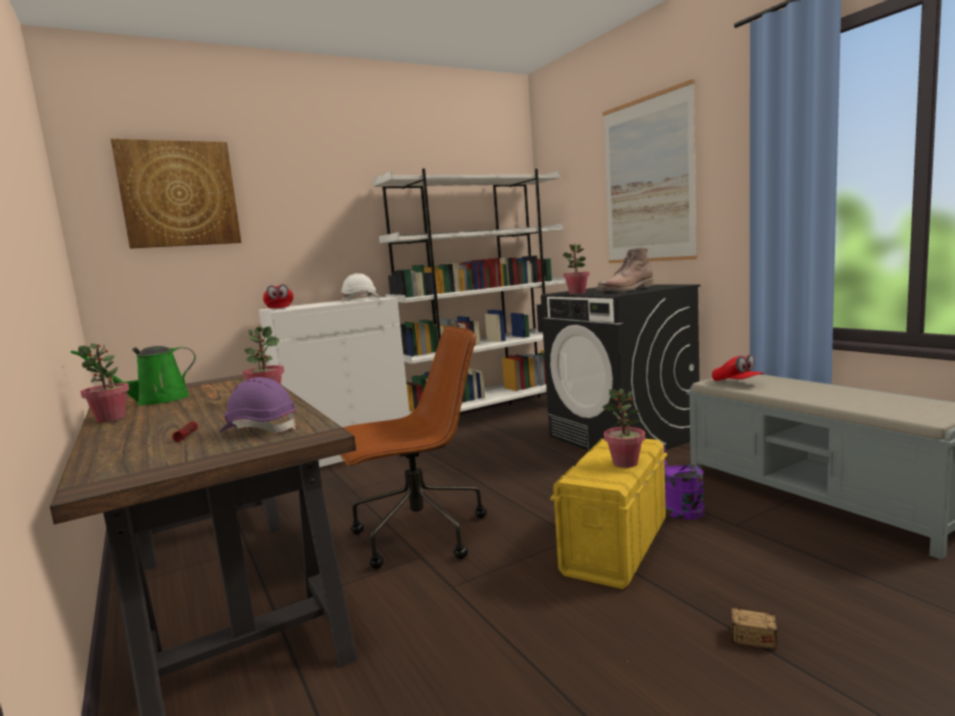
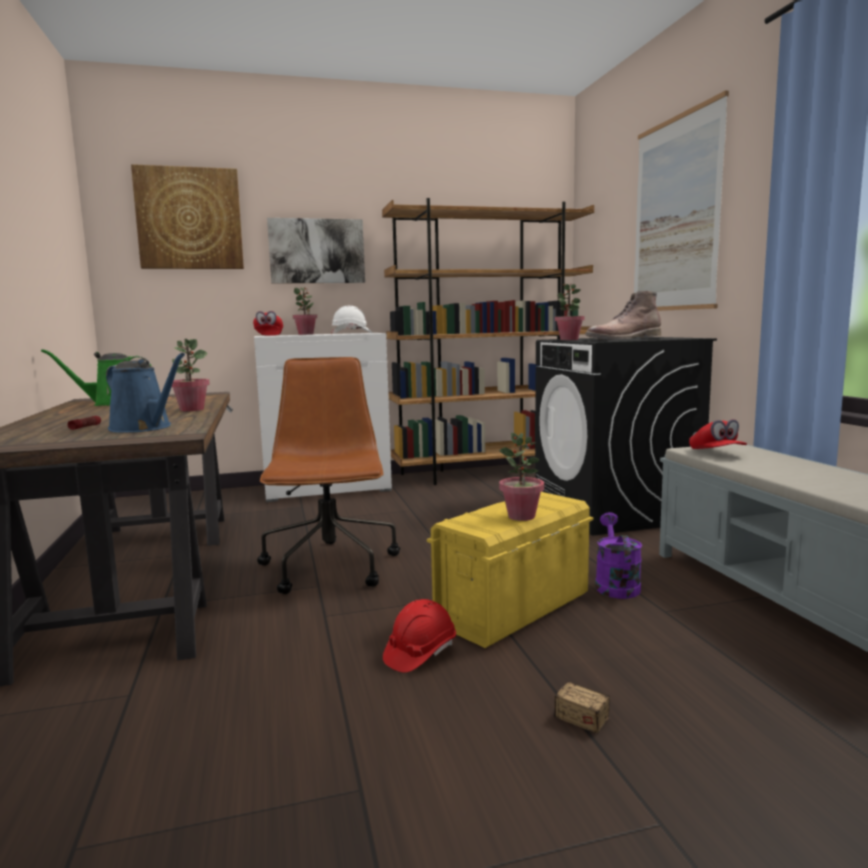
camera: 15 degrees right, 0 degrees up
(111, 419) = (59, 412): potted plant -> potted plant (306, 334)
(260, 429) = (144, 428): purple hard hat -> blue watering can
(312, 221) = (317, 251): none -> picture
(417, 535) = (330, 568): brown office chair -> brown office chair turned 90 degrees counterclockwise
(490, 416) = (491, 473): white bookcase -> brown bookcase
(571, 606) = (420, 653): none -> red hard hat

